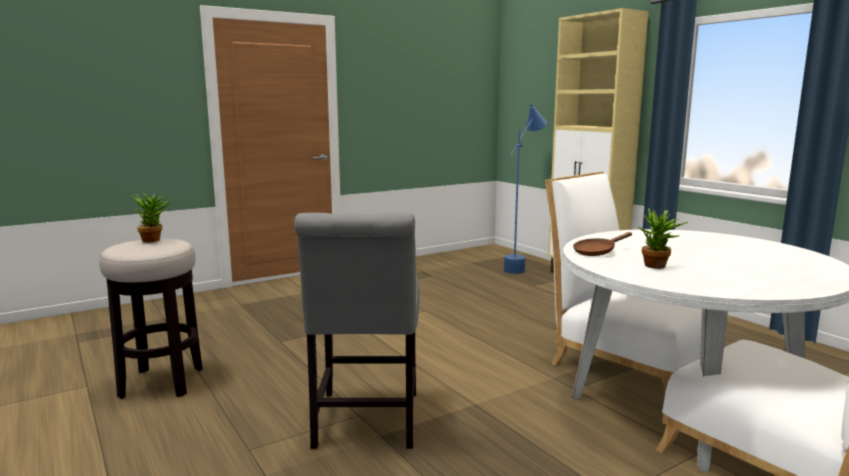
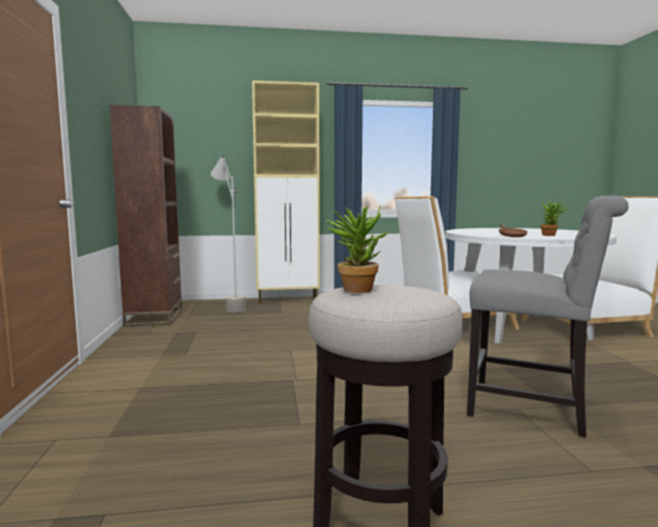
camera: 65 degrees left, 5 degrees down
(452, 256) = (155, 317): none -> brown bookcase
(522, 266) = (230, 306): blue floor lamp -> grey floor lamp

